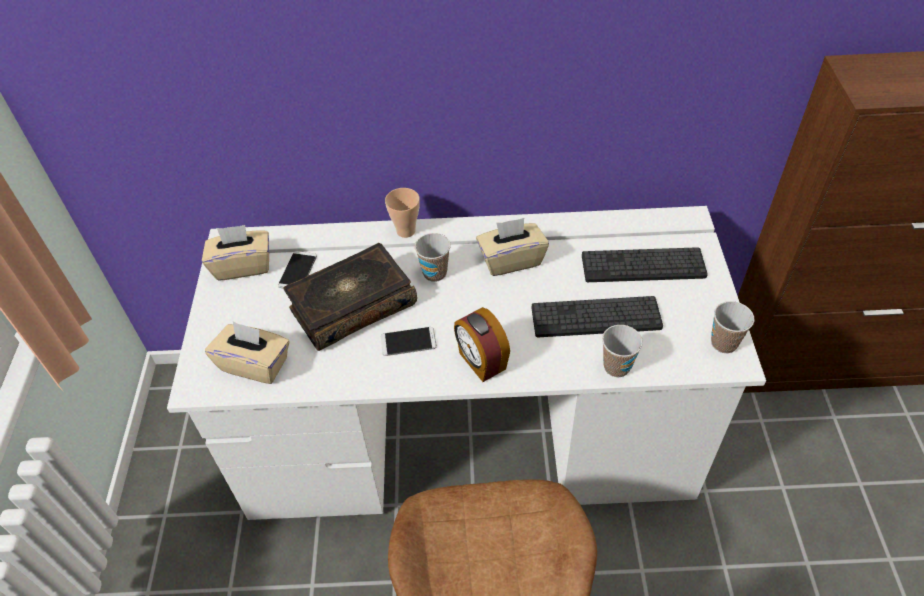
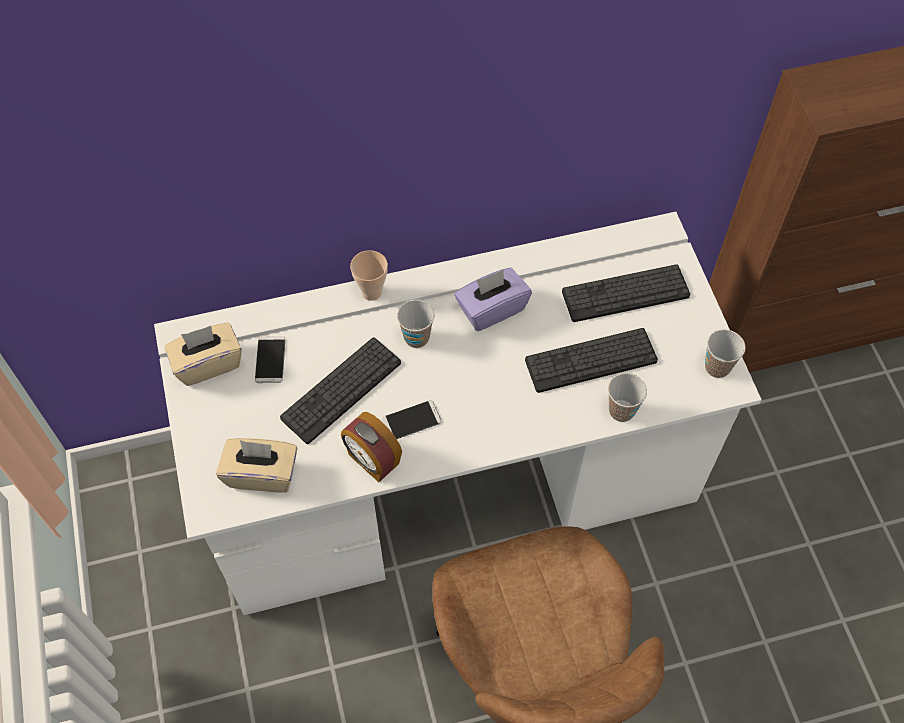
camera: 15 degrees left, 10 degrees up
(352, 306) = (341, 390): book -> keyboard
(481, 362) = (490, 429): alarm clock -> alarm clock (373, 460)
(511, 260) = (491, 309): beige tissue box -> purple tissue box

